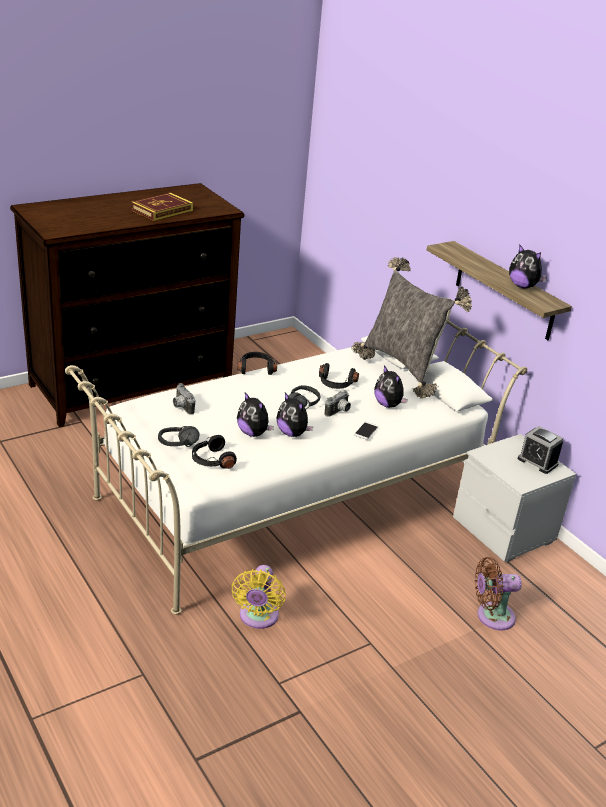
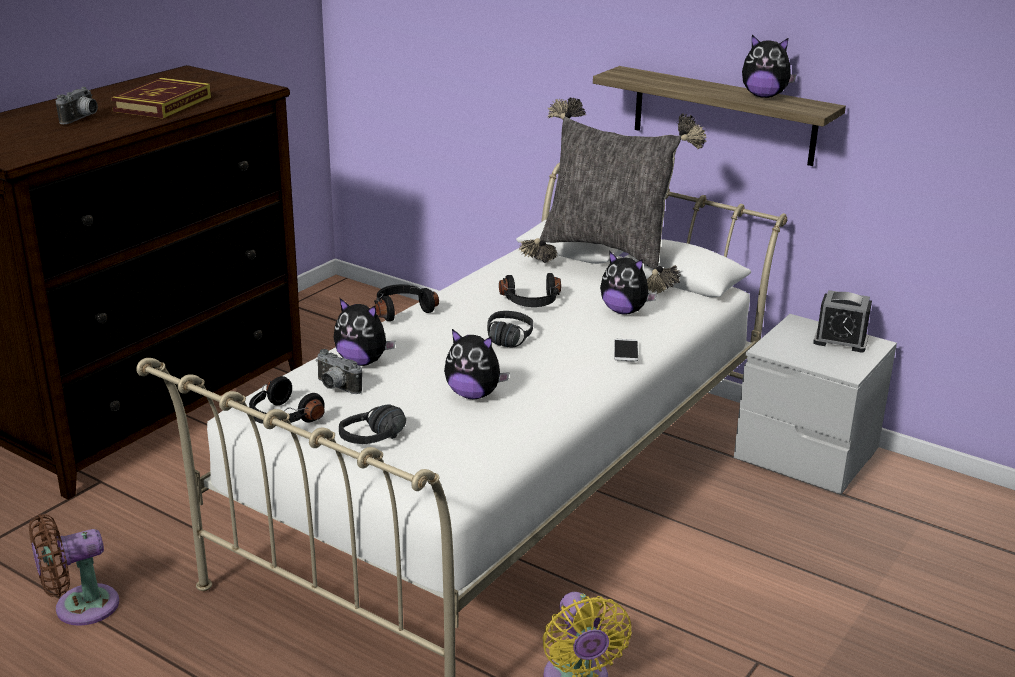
camera: 20 degrees left, 5 degrees down
(211, 460) = (444, 448): black headphones -> black headphones (282, 417)
(292, 433) = (529, 380): plush toy -> plush toy (362, 361)
(339, 412) = (568, 336): camera -> camera (82, 119)
(491, 616) = (879, 570): brown fan -> brown fan (79, 607)

